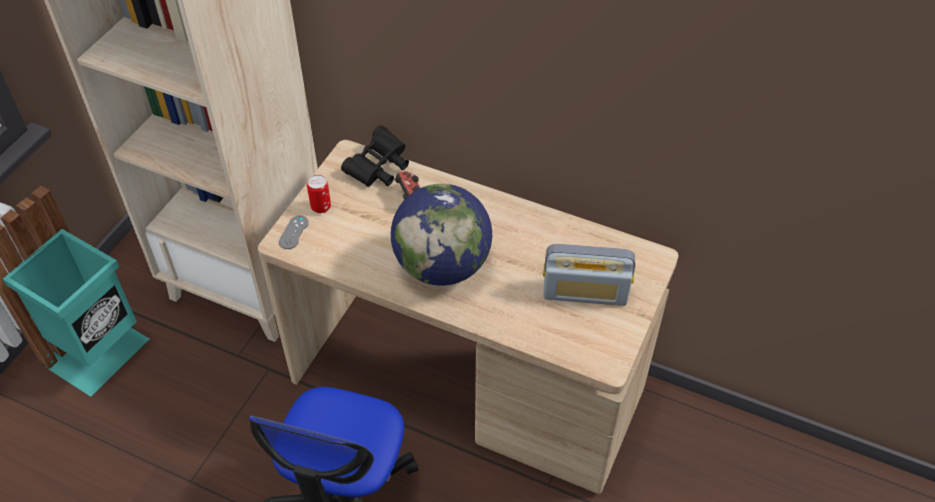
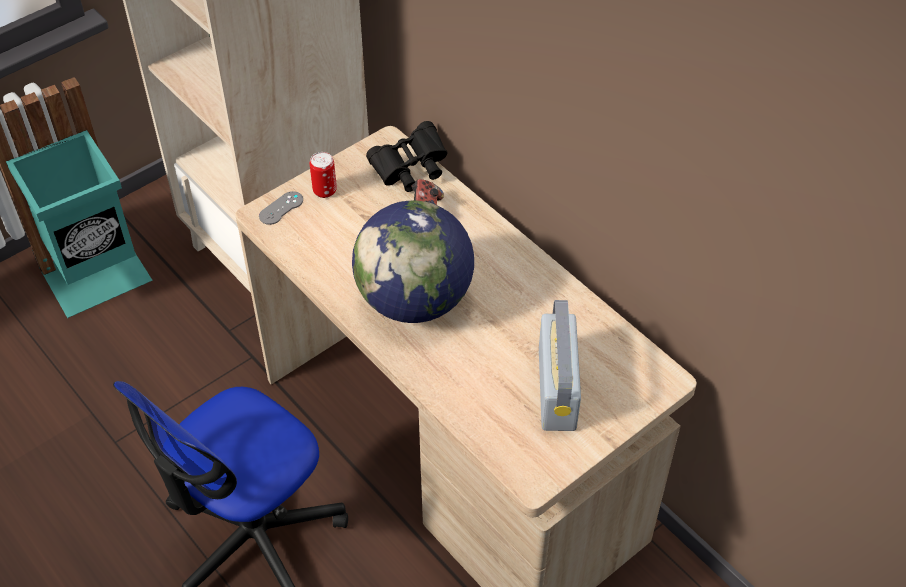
camera: 25 degrees right, 0 degrees up
(585, 292) = (557, 388): radio -> radio turned 120 degrees counterclockwise

